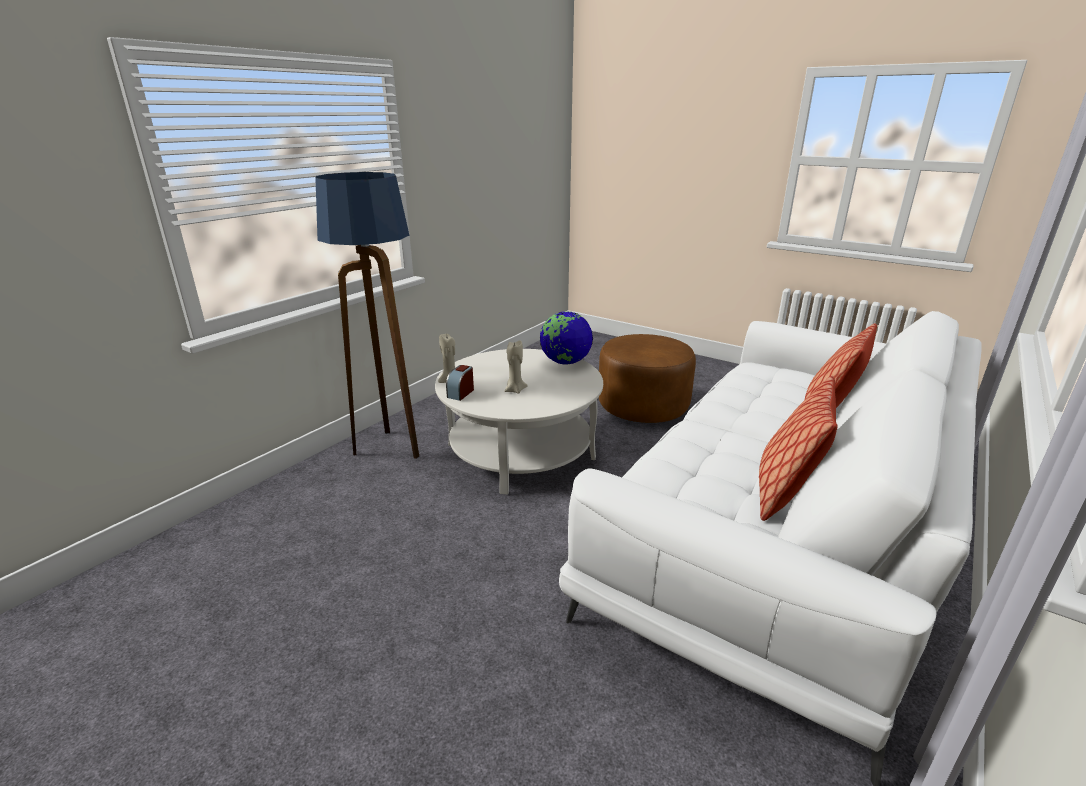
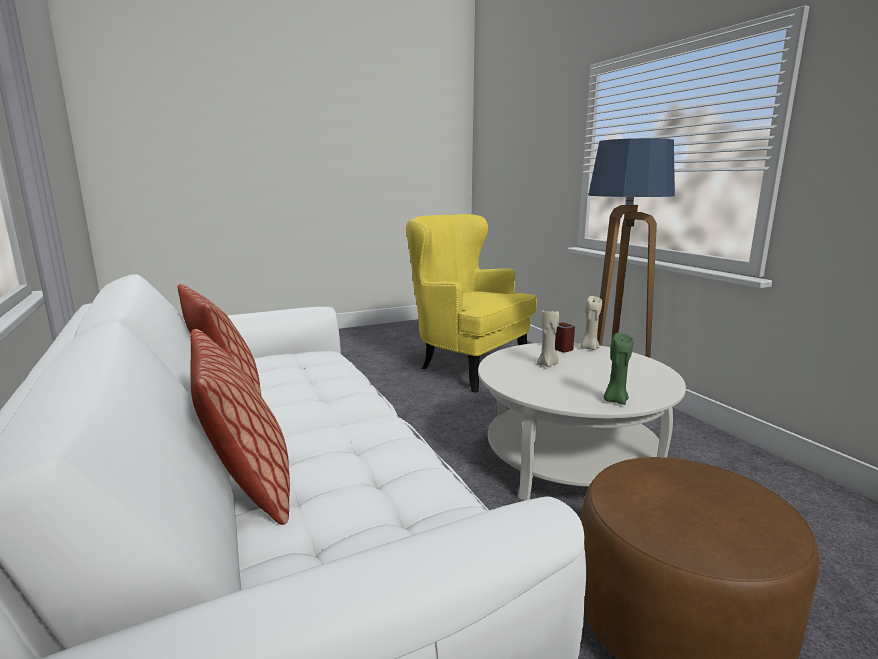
camera: 120 degrees right, 10 degrees down
(286, 581) = (467, 366): none -> yellow armchair
(565, 362) = (615, 400): globe -> green candle

